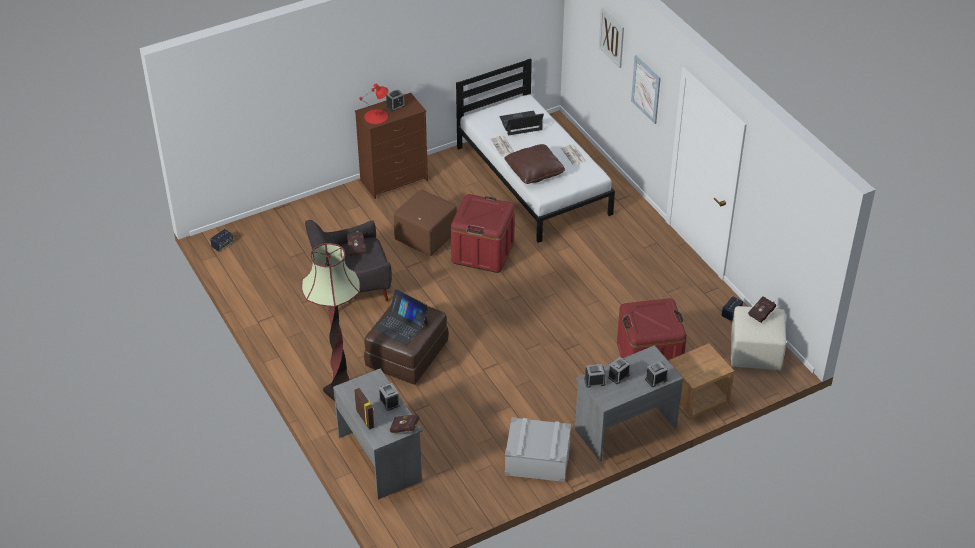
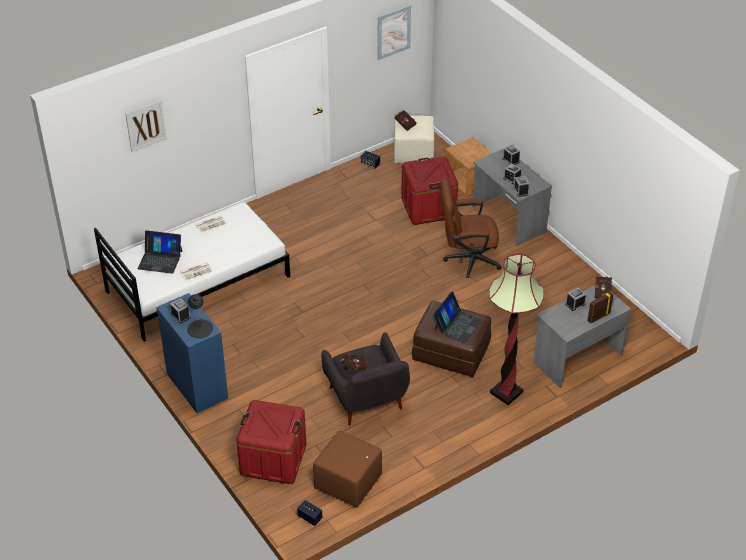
camera: 95 degrees left, 0 degrees up
(376, 117) = (200, 328): red table lamp -> black table lamp
(394, 180) = (196, 385): brown dresser -> blue dresser
(426, 238) = (288, 353): brown ottoman -> brown ottoman (349, 482)
(482, 252) = (306, 312): red storage box -> red storage box (273, 459)
(521, 123) = (160, 259): laptop -> laptop turned 60 degrees counterclockwise
(534, 171) = (235, 248): brown pillow -> none
(537, 460) = (553, 265): grey storage box -> none
(554, 382) = (467, 259): none -> brown office chair
(646, 89) = (204, 121): picture -> picture (393, 32)

